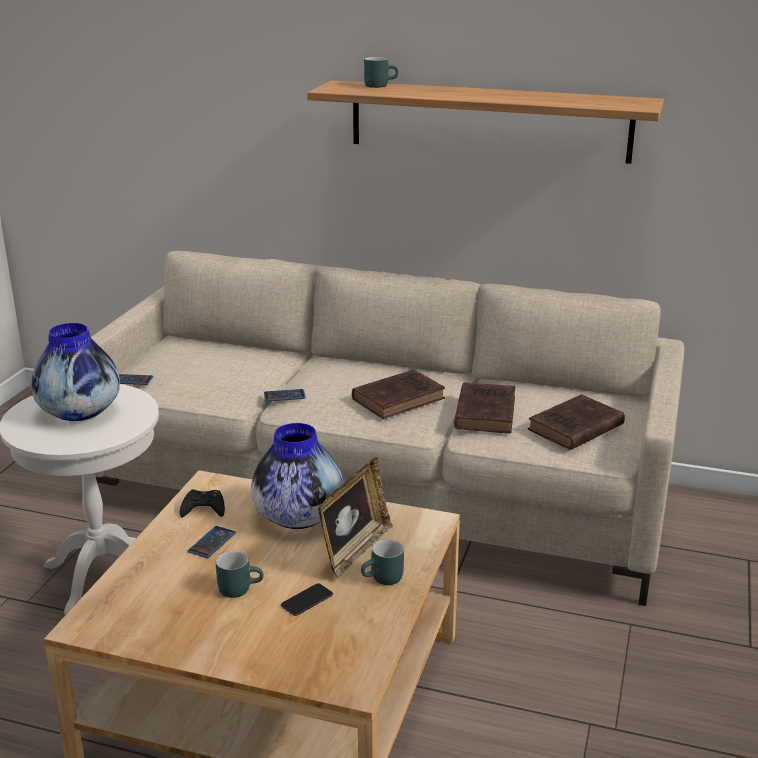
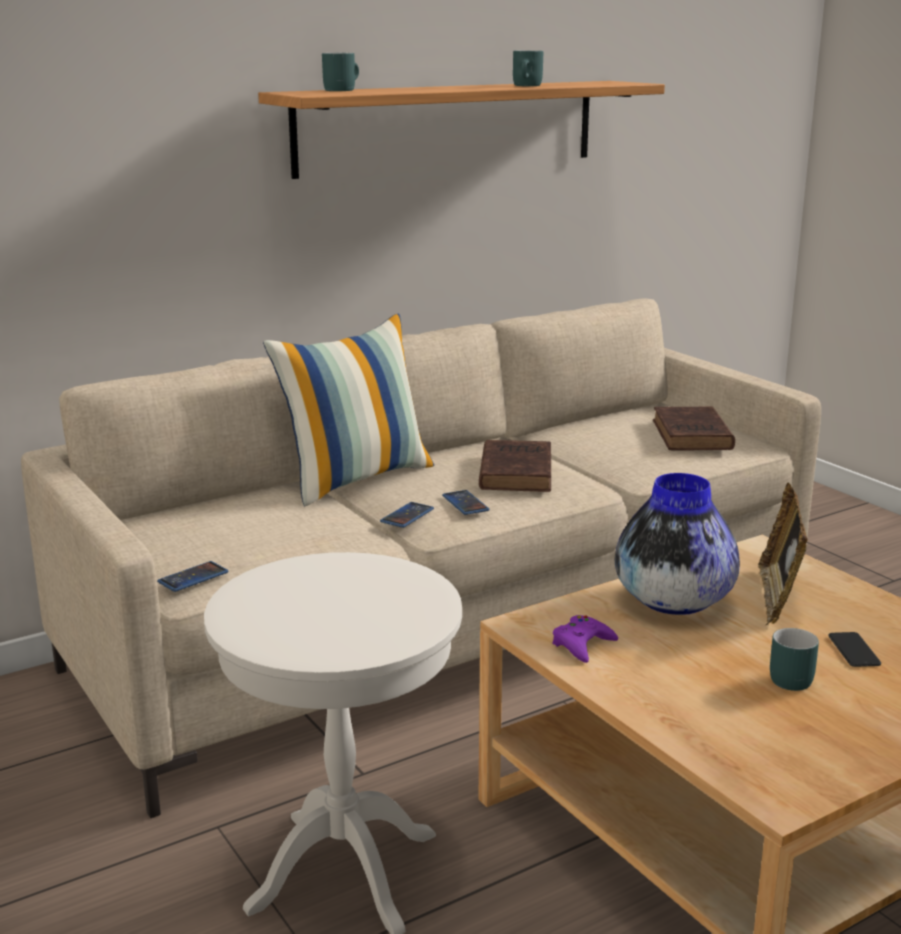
camera: 50 degrees left, 5 degrees down
(80, 412) = (327, 602): vase -> none
(203, 508) = (582, 644): black game controller -> purple game controller
(212, 542) = (670, 663): phone -> phone (465, 503)
(318, 363) = (356, 478): none -> pillow
(354, 550) = (777, 598): picture frame -> picture frame turned 150 degrees counterclockwise
(384, 580) = (851, 603): turquoise mug -> turquoise mug (528, 86)
(485, 412) = (605, 452): brown book -> none

